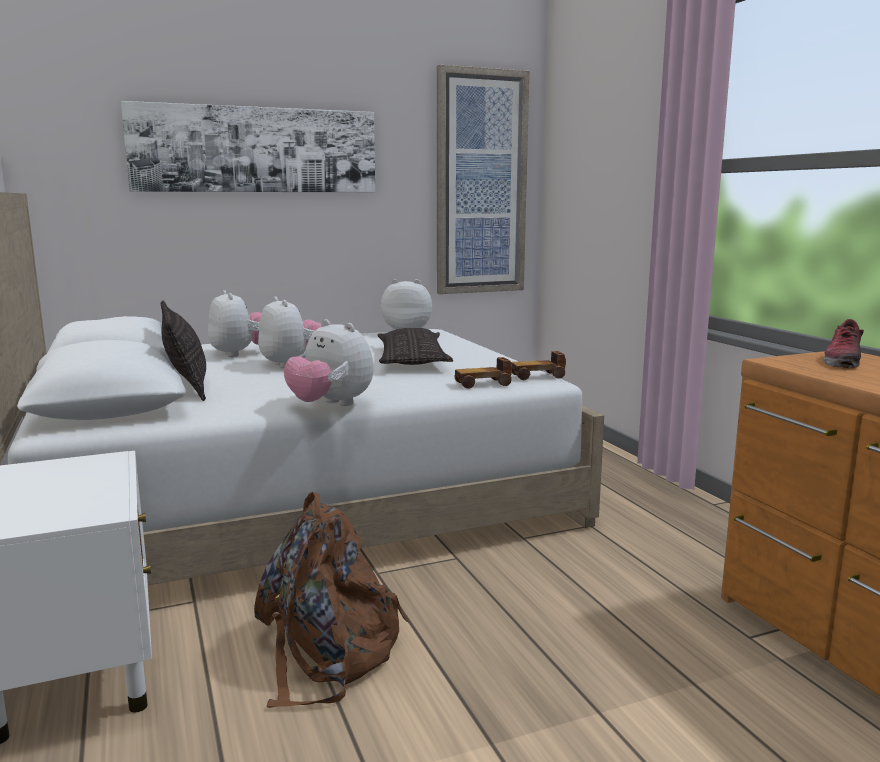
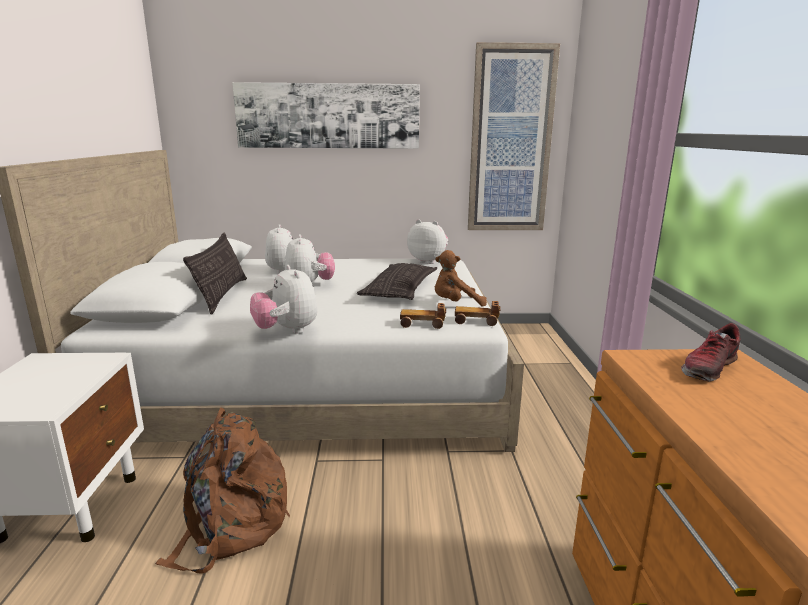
camera: 20 degrees right, 5 degrees up
(494, 365) = (455, 304): none -> brown plush toy

